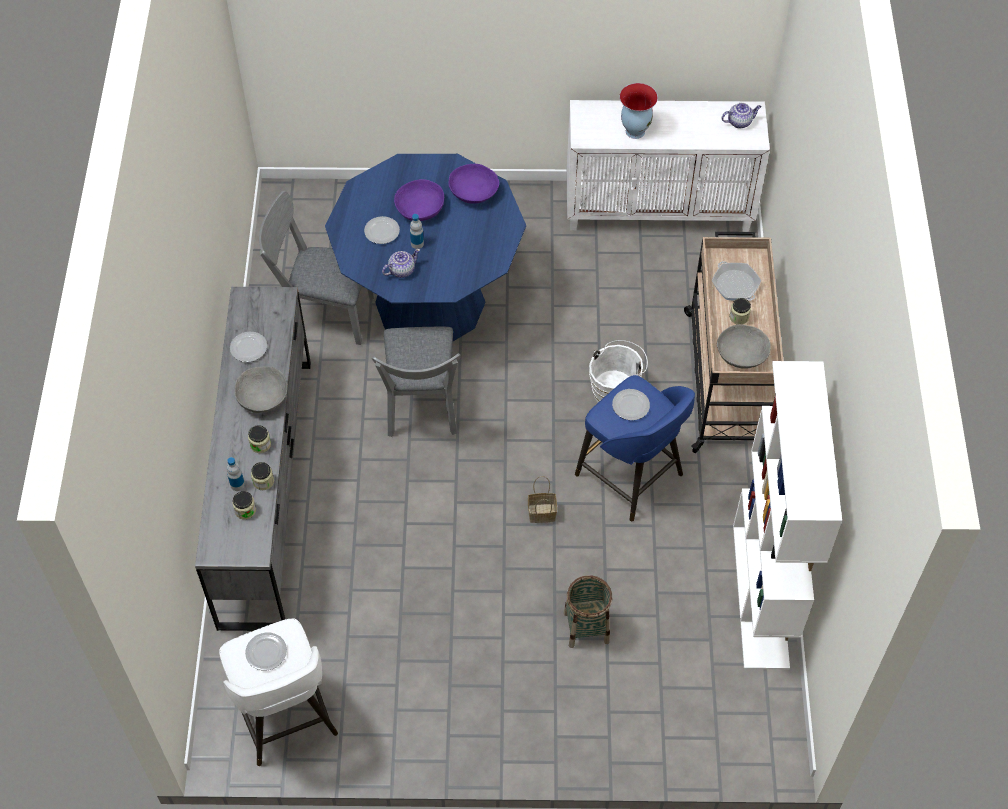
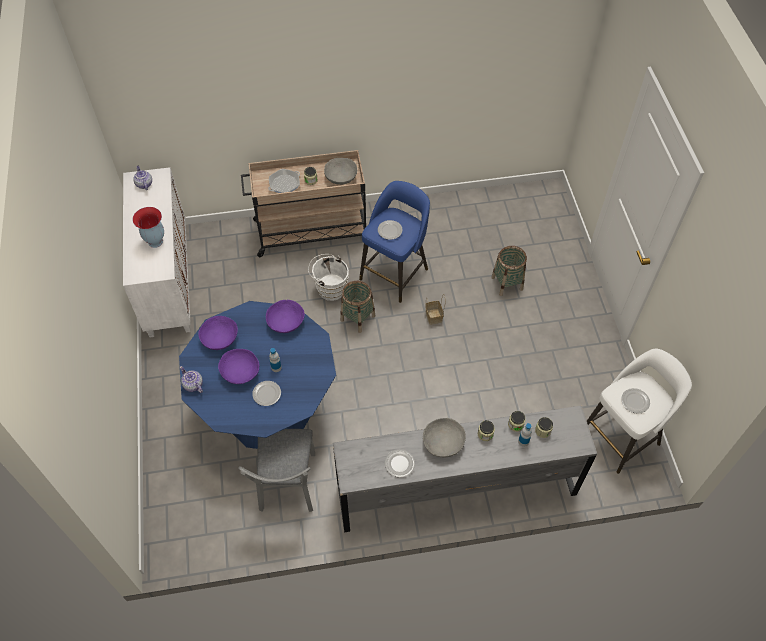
camera: 100 degrees left, 0 degrees up
(401, 270) = (304, 373): teapot -> teapot (193, 385)
(421, 408) = (365, 400): grey chair -> none
(483, 259) = (285, 322): none -> purple bowl
(557, 417) = (357, 318): none -> basket
(761, 596) = (461, 204): white bookcase -> none

